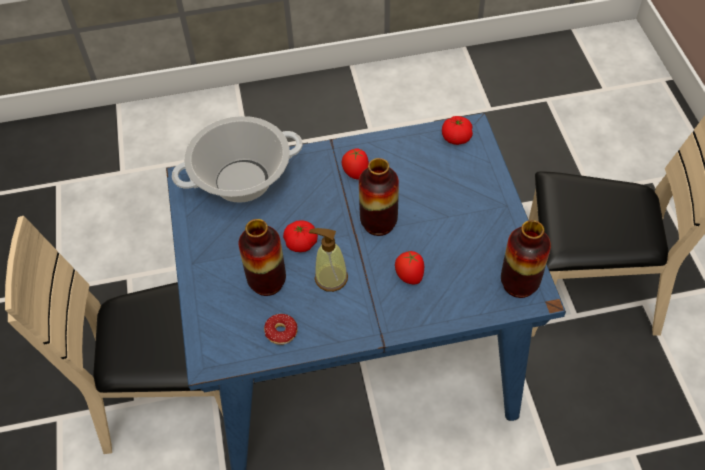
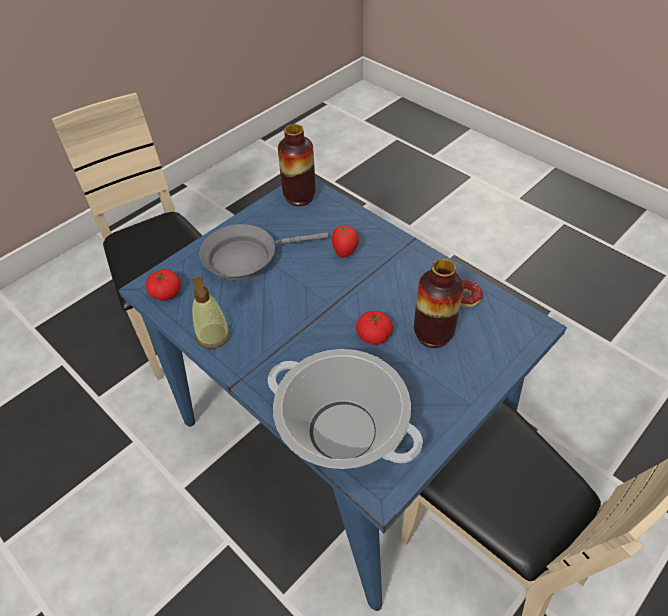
camera: 125 degrees left, 5 degrees down
(331, 278) = (389, 296): soap dispenser -> soap dispenser (213, 336)
(355, 174) = (263, 341): tomato -> none
(378, 223) = (308, 295): vase -> none
(457, 203) = (247, 258): none -> grey frying pan

